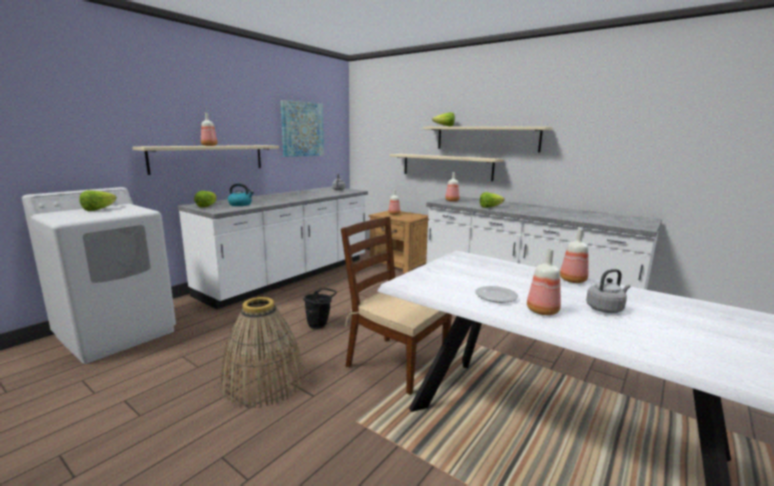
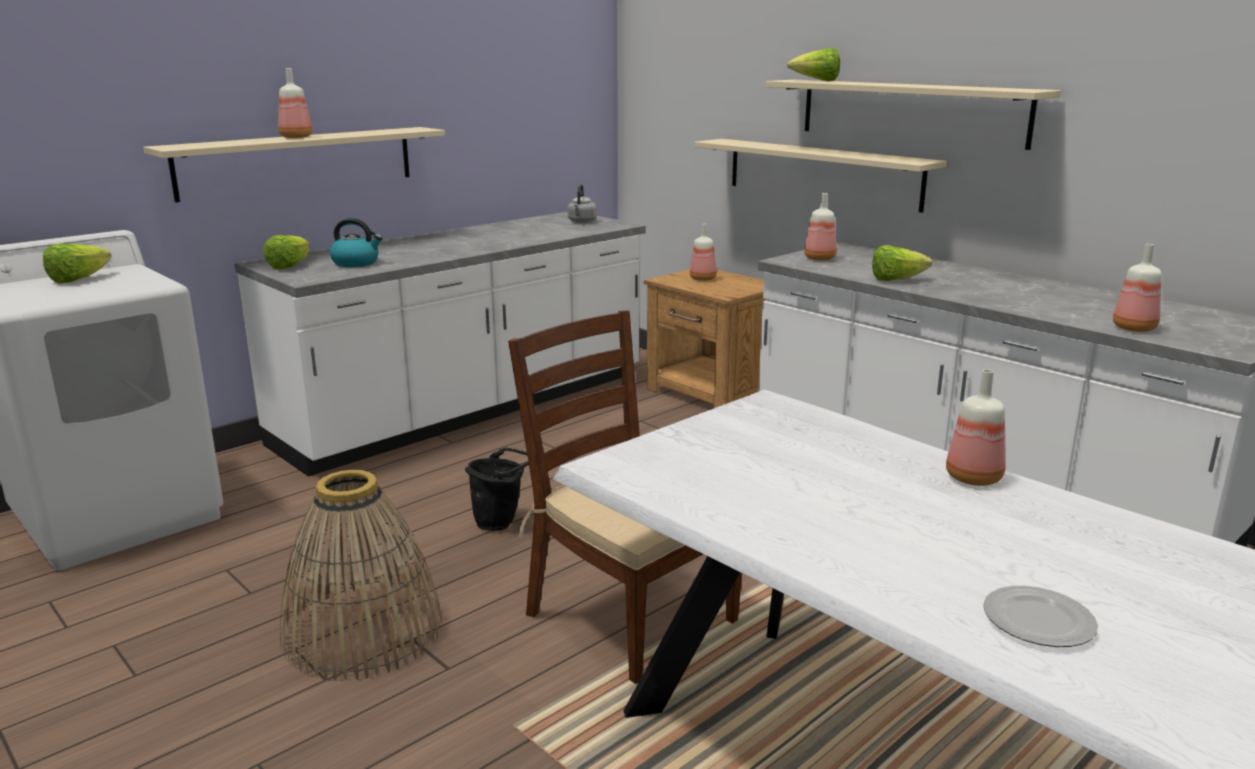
camera: 10 degrees right, 5 degrees up
(302, 129) = (504, 86): picture -> none
(495, 296) = (776, 507): plate -> plate (1037, 621)
(542, 310) = (851, 546): bottle -> bottle (1133, 328)
(605, 309) = (993, 551): grey kettle -> none

